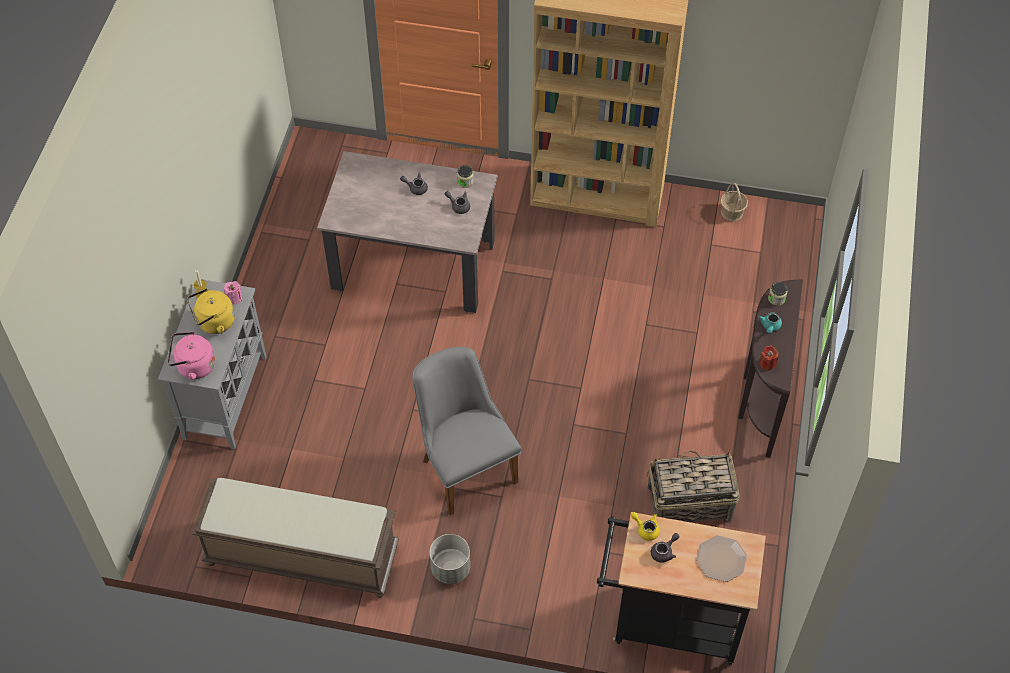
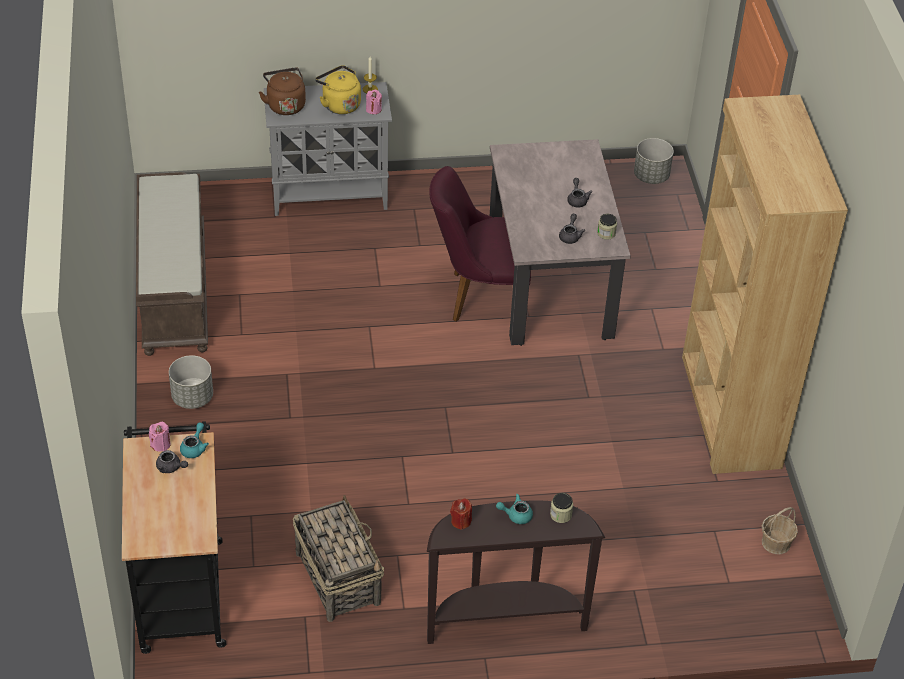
camera: 70 degrees right, 10 degrees down
(193, 366) = (285, 105): pink kettle -> brown kettle
(311, 155) = (651, 176): none -> grey planter
(408, 319) = (479, 297): none -> purple chair
(464, 465) = (317, 380): grey chair -> none
(634, 555) = (160, 444): none -> pink candle
(645, 529) = (194, 448): yellow teapot -> turquoise teapot
(721, 559) = (175, 517): plate -> none

